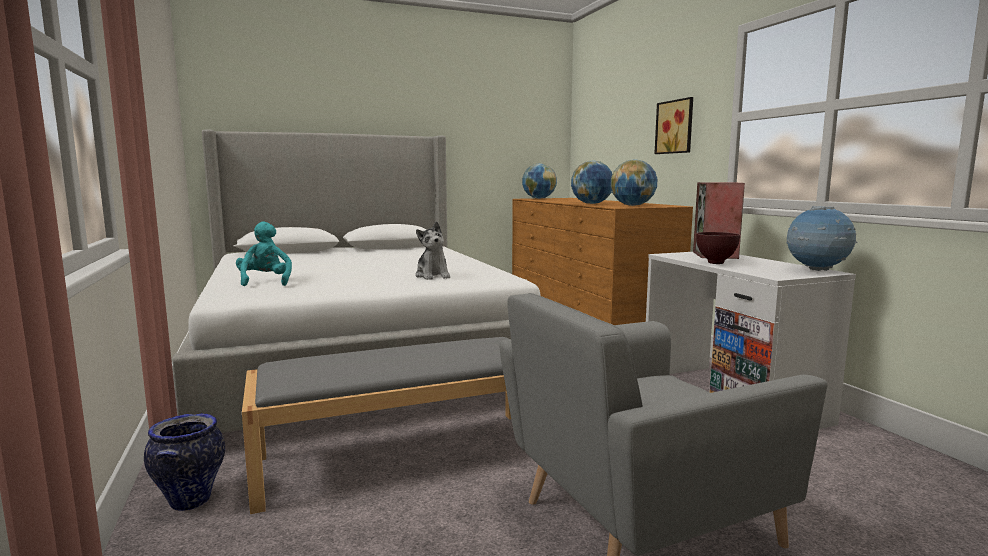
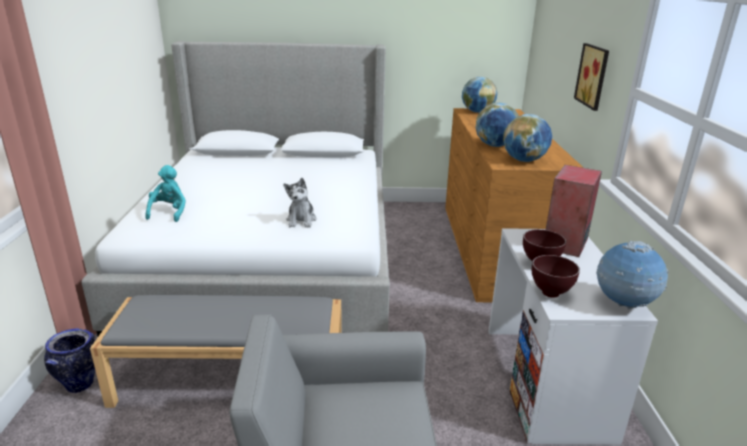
camera: 20 degrees right, 15 degrees up
(754, 272) = (550, 294): none -> brown bowl

